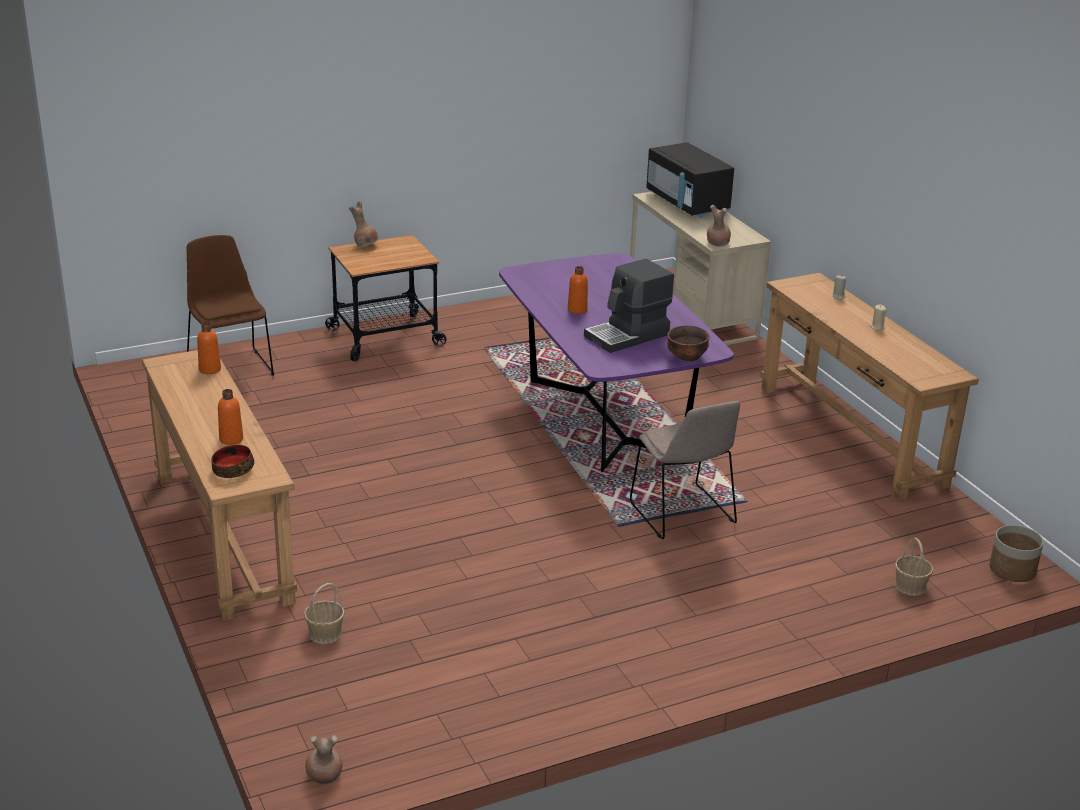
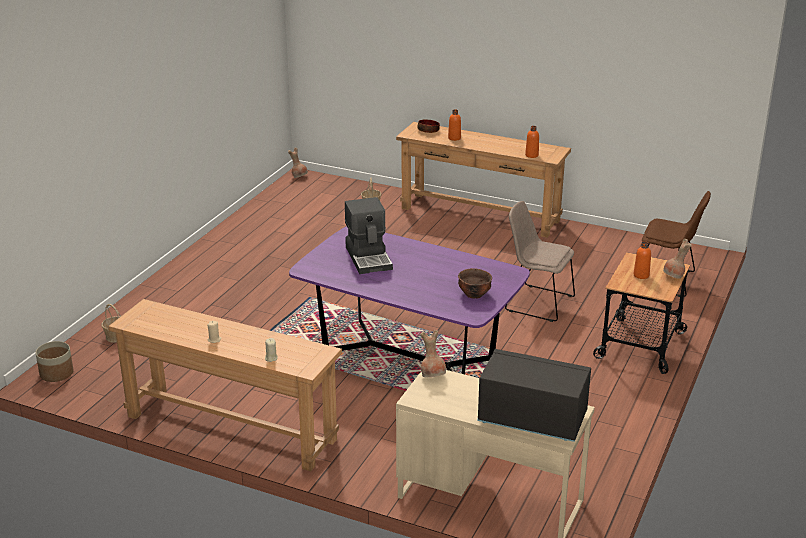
camera: 140 degrees right, 0 degrees up
(577, 310) = (428, 262): orange bottle -> orange bottle (641, 275)
(628, 336) = (369, 257): coffee machine -> coffee machine turned 150 degrees clockwise
(683, 515) = (282, 319): beige chair -> beige chair (537, 302)
(687, 357) = (314, 258): brown bowl -> brown bowl (474, 294)

